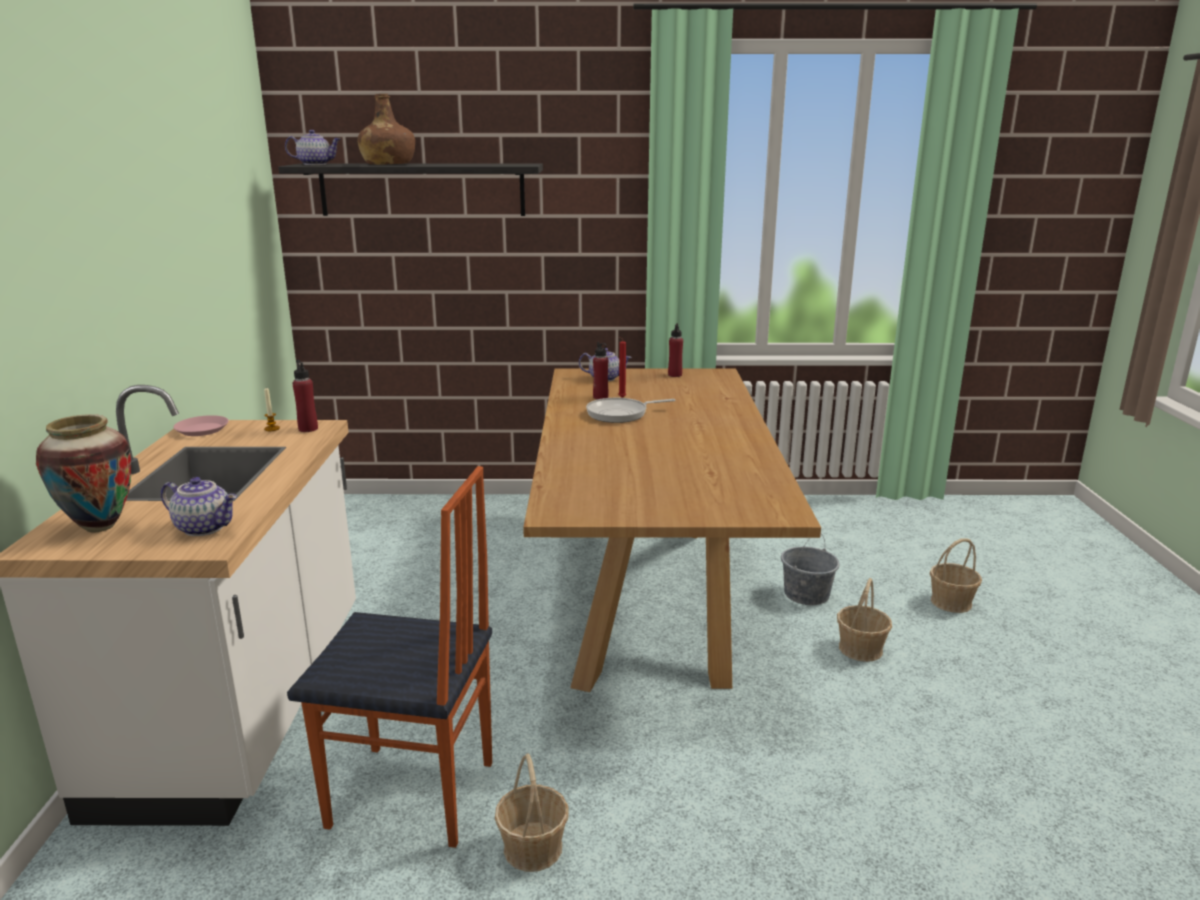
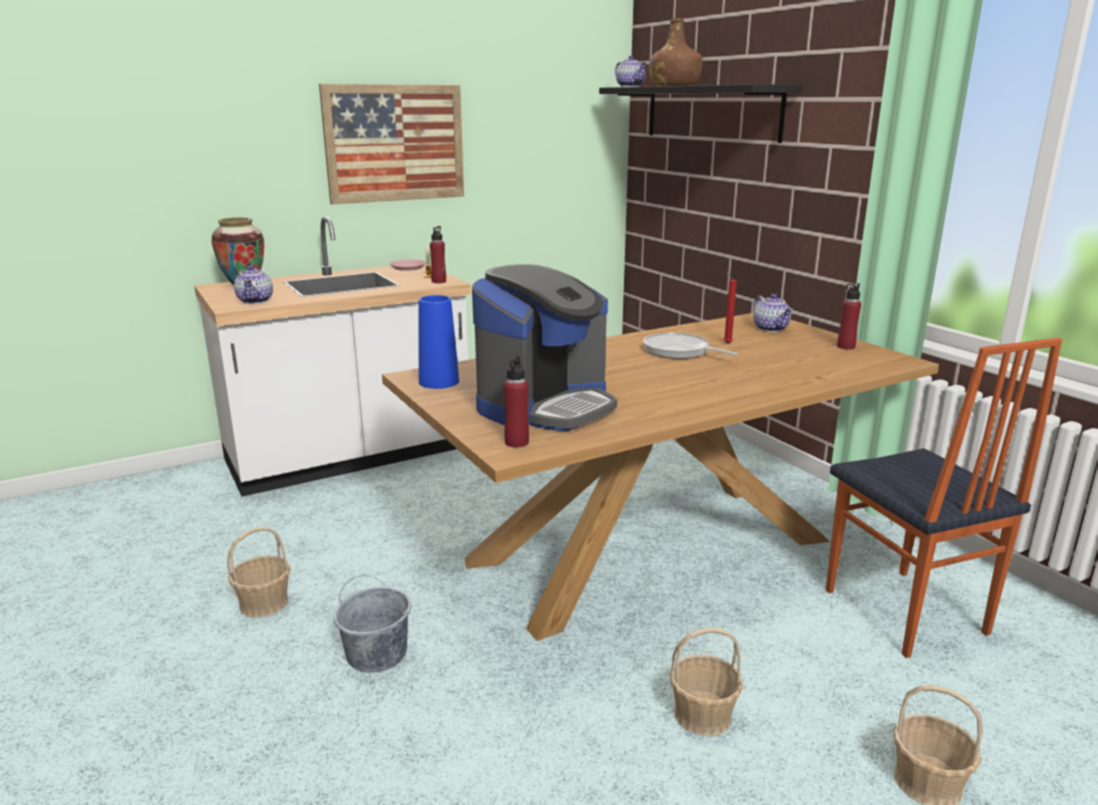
camera: 60 degrees right, 0 degrees up
(137, 263) = (395, 143): none -> picture
(412, 796) = (295, 541): chair -> chair (903, 613)
(585, 507) = (439, 382): none -> blue vase
(600, 397) = (712, 337): red bottle -> red bottle (516, 442)
(700, 482) = (546, 407): none -> coffee machine
(806, 594) = (778, 646): grey bucket -> grey bucket (377, 654)

